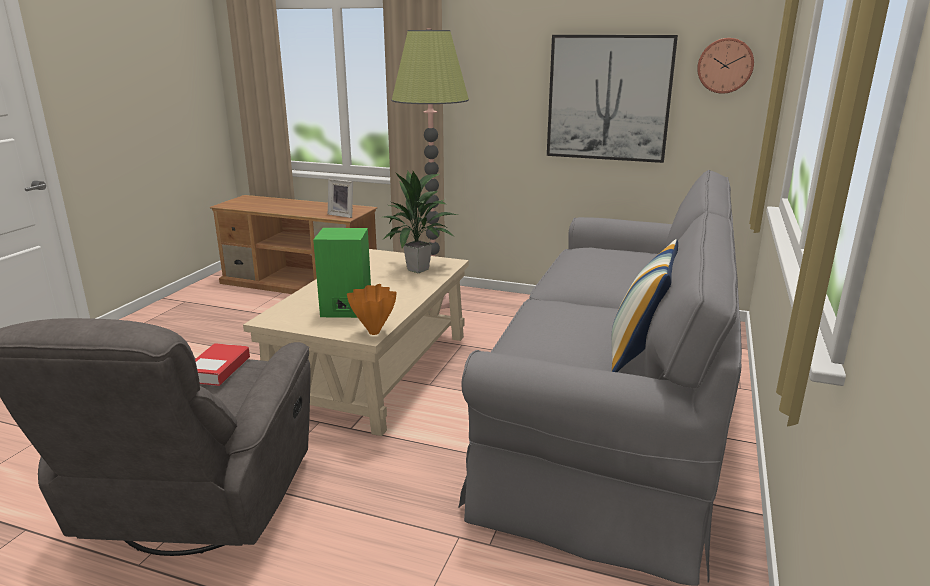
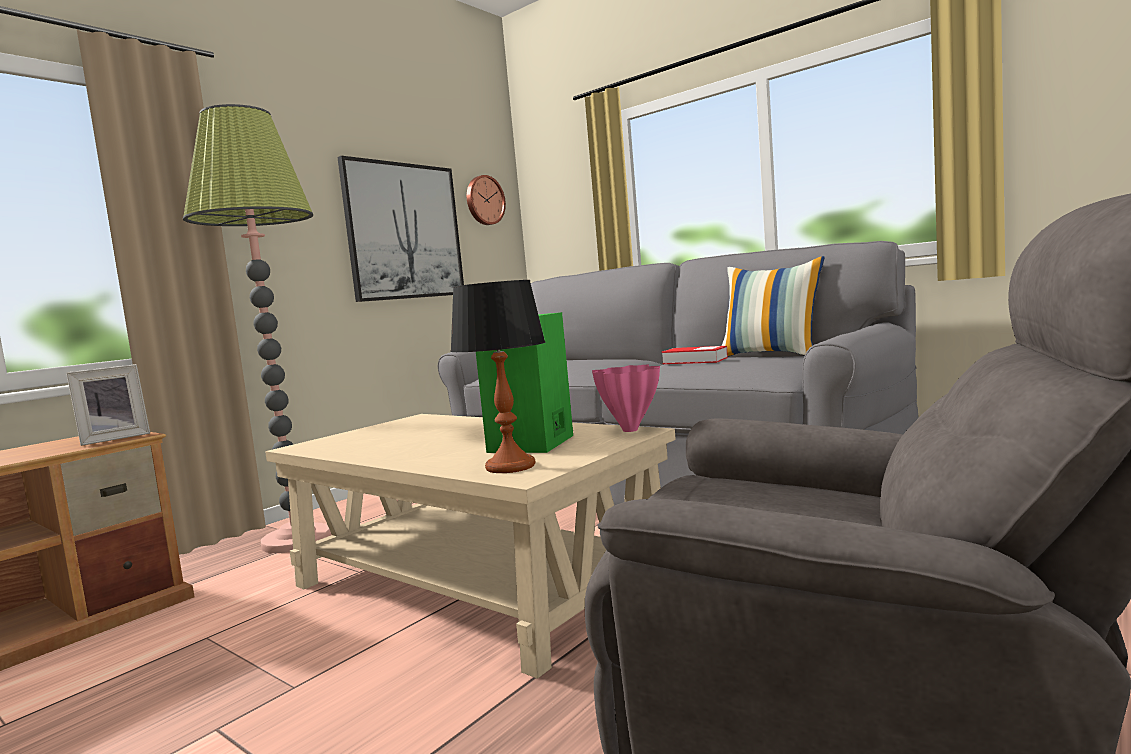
camera: 70 degrees left, 15 degrees down
(218, 369) = (710, 494): book -> book (695, 361)
(291, 313) = (510, 466): none -> table lamp
(373, 333) = (631, 430): orange vase -> pink vase
(419, 269) = (421, 426): potted plant -> none

